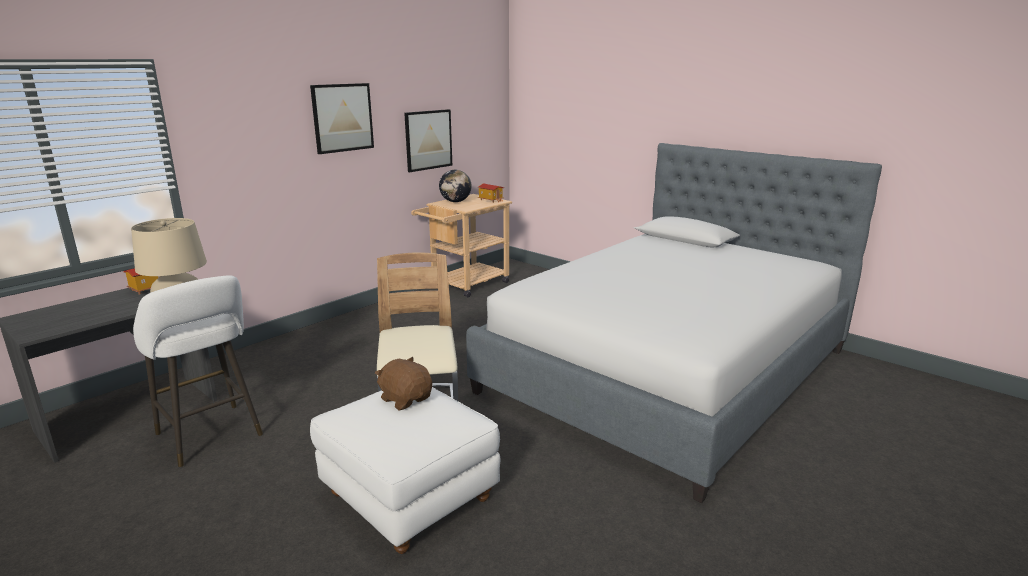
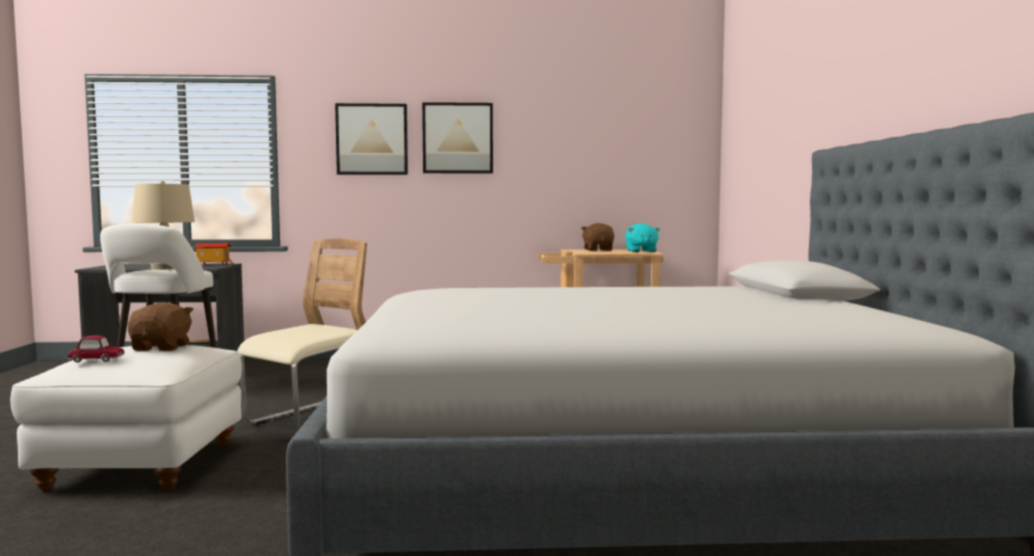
camera: 45 degrees right, 15 degrees down
(414, 431) = (96, 360): none -> toy car
(428, 140) = (575, 173): picture -> picture (372, 139)
(455, 201) = (598, 250): globe -> brown plush toy
(491, 200) = (641, 251): toy house -> turquoise plush toy

